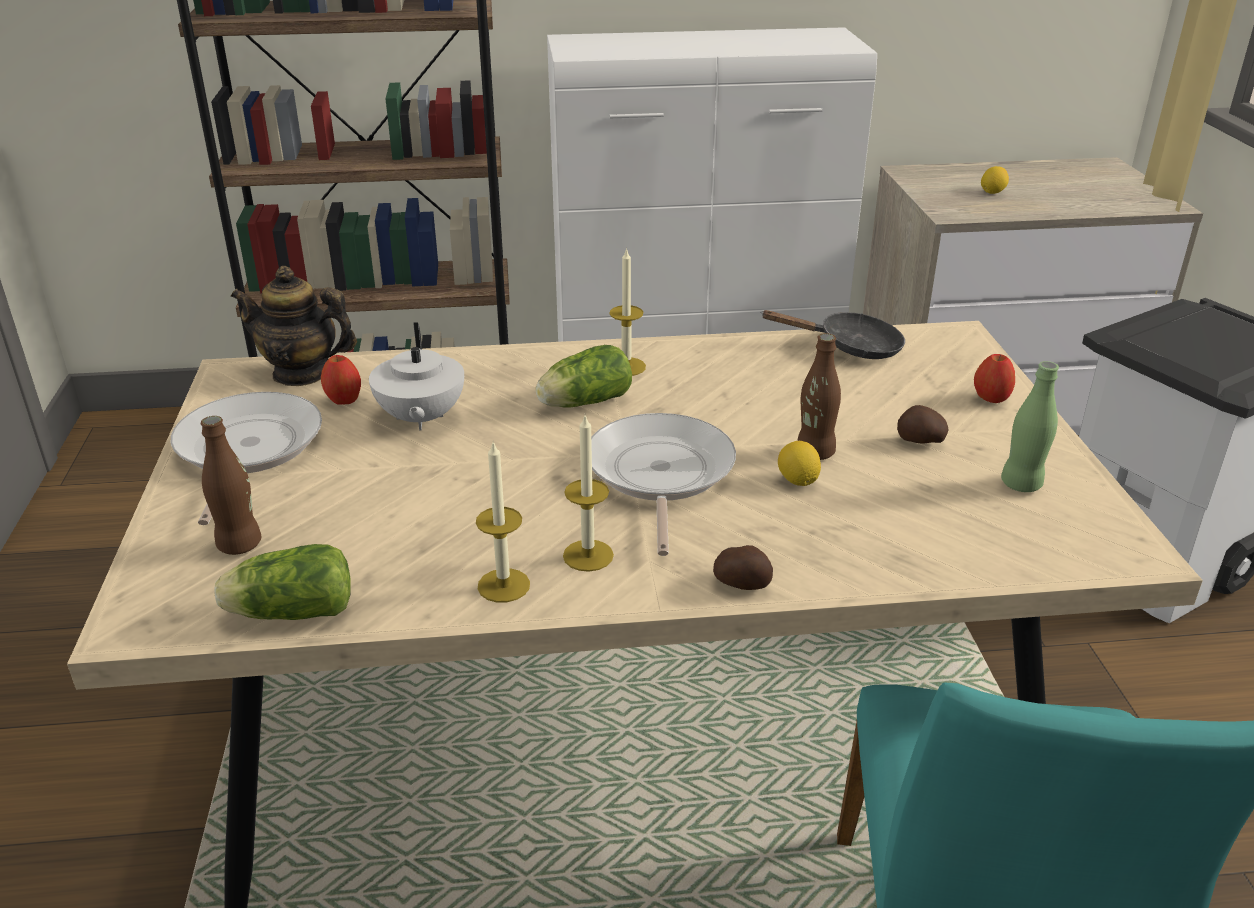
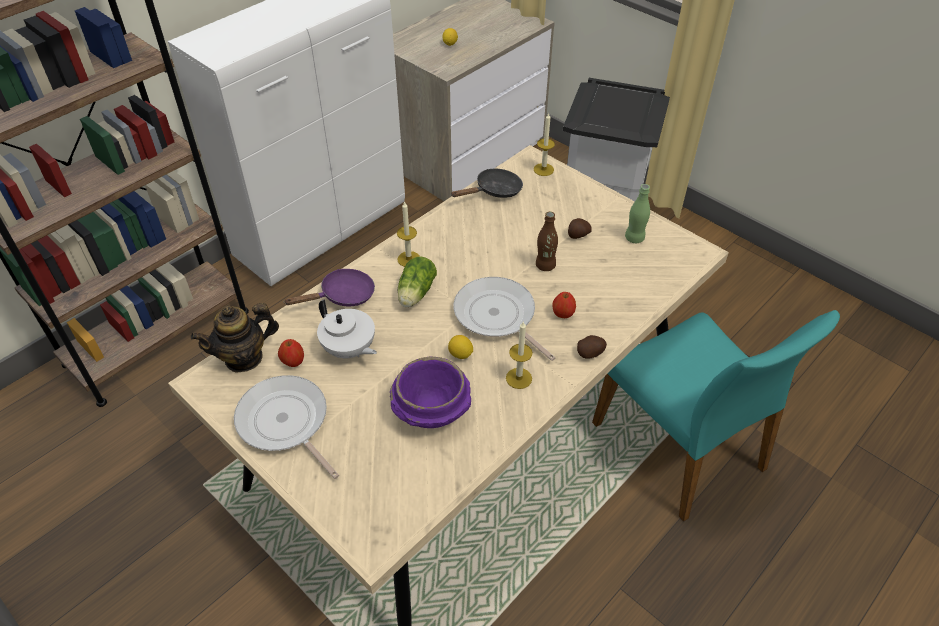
camera: 40 degrees left, 15 degrees up
(239, 545) = (362, 475): brown bottle -> none
(288, 612) = (433, 491): lettuce -> none
(419, 527) = (431, 411): none -> purple bowl
(492, 367) = (343, 296): none -> purple frying pan
(503, 585) = (504, 416): candle -> candle (543, 169)
(797, 481) = (555, 286): lemon -> lemon (460, 354)
(990, 399) = (580, 194): apple -> apple (562, 314)

